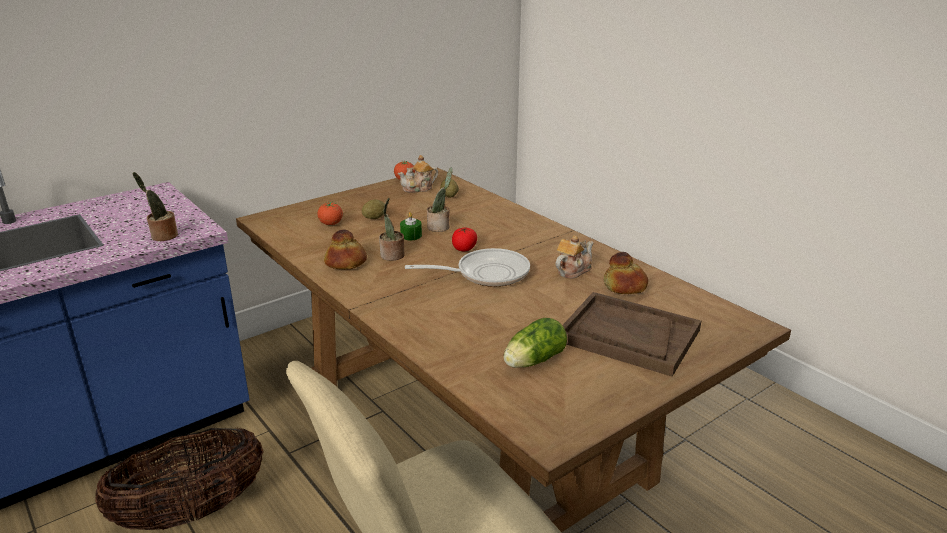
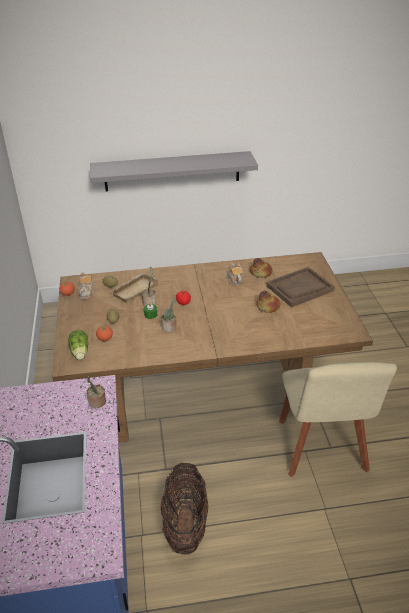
camera: 60 degrees left, 10 degrees up
(345, 263) = (163, 346): bread -> bread (267, 307)
(458, 211) = (134, 289): none -> beige tray
(486, 274) = (216, 305): frying pan -> none
(532, 361) = (302, 319): lettuce -> lettuce (80, 352)
(698, 104) = (172, 171): none -> grey shelf

